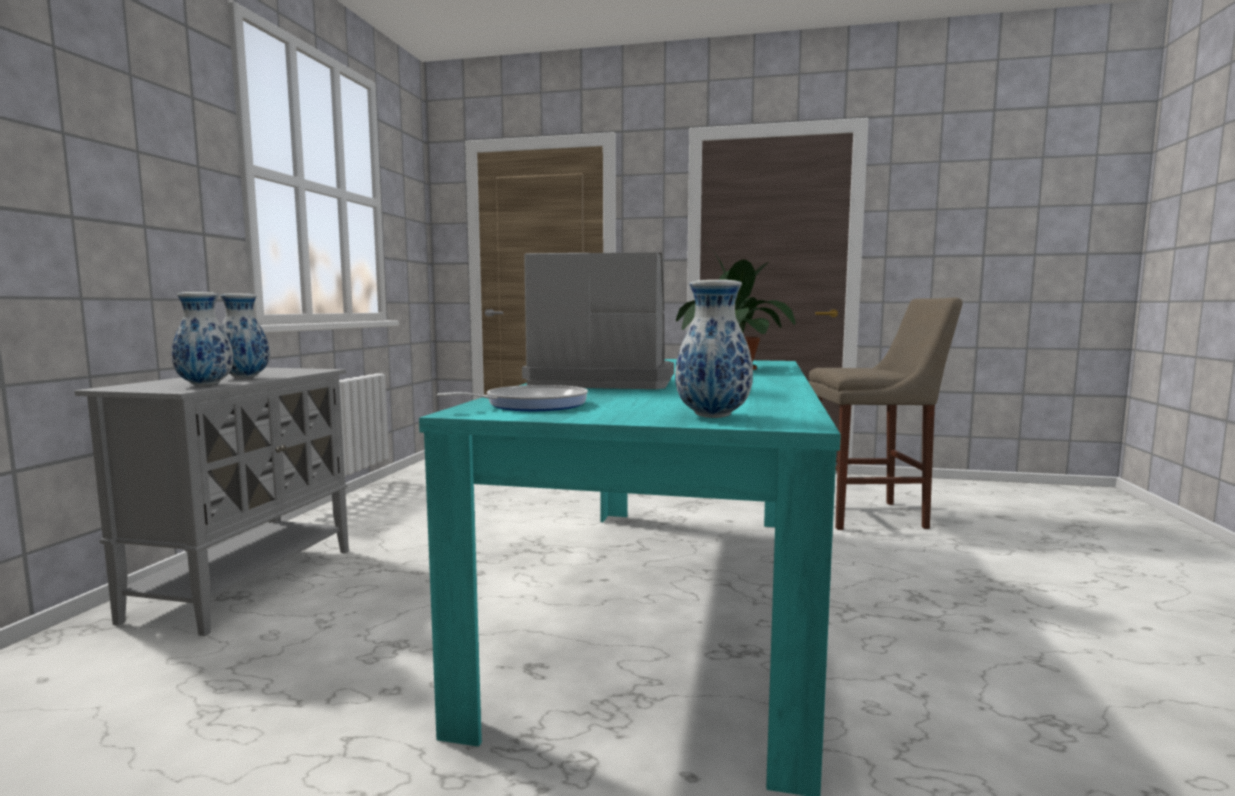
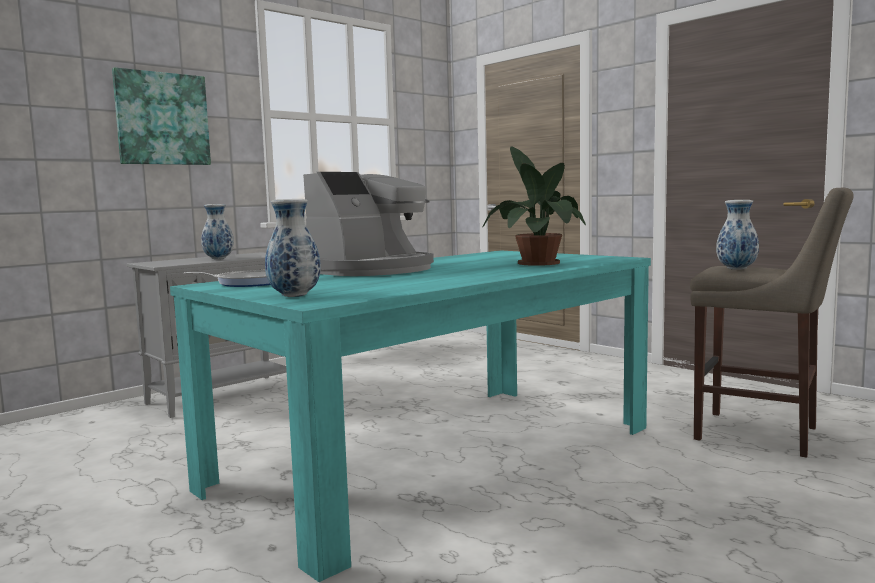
camera: 35 degrees right, 0 degrees up
(104, 151) = (162, 119): none -> picture
(206, 385) = (182, 263): vase -> vase (737, 269)
(601, 382) = (373, 270): coffee machine -> coffee machine turned 90 degrees clockwise

